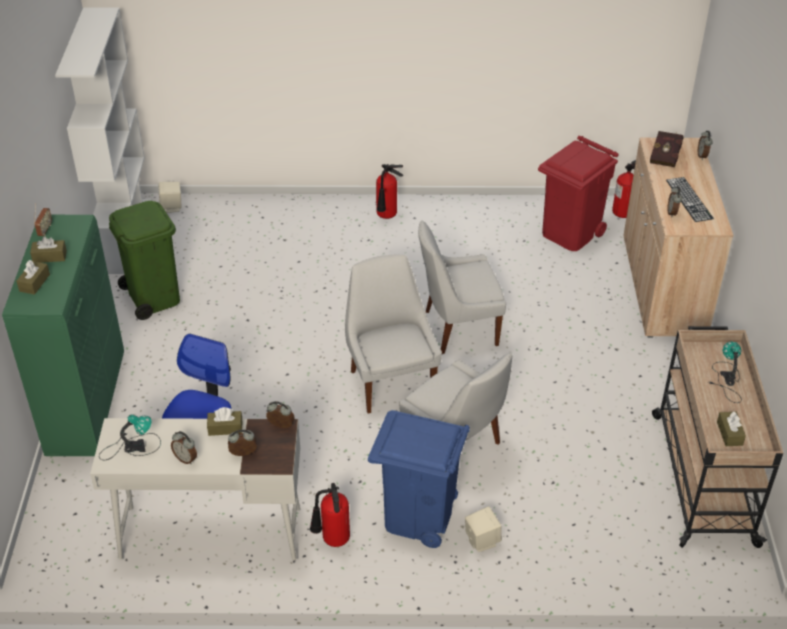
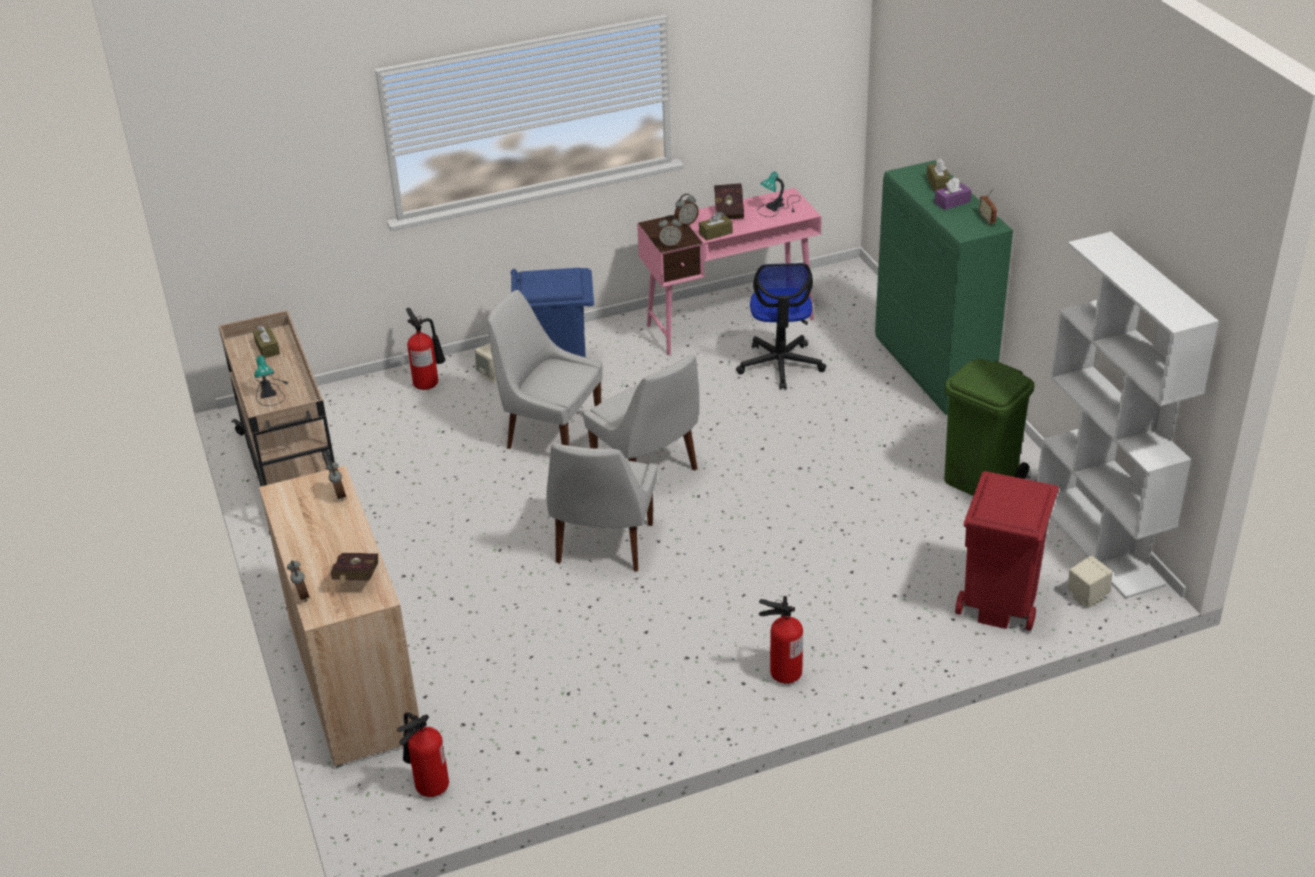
camera: 160 degrees right, 5 degrees down
(49, 257) = (952, 202): brown tissue box -> purple tissue box
(186, 458) = (729, 210): alarm clock -> red book
(210, 533) = (731, 322): white desk -> pink desk
(332, 541) = (624, 343): fire extinguisher -> fire extinguisher (429, 383)
(457, 328) = (603, 546): white chair -> white chair turned 135 degrees clockwise
(570, 233) = (504, 726): red trash can -> red trash can (999, 603)
(689, 199) = (317, 520): keyboard -> none

